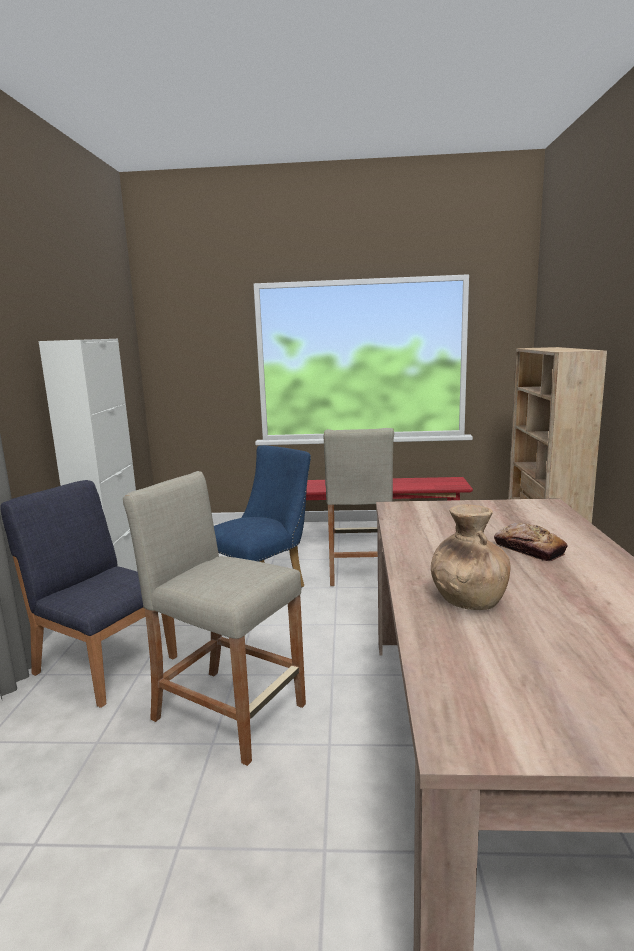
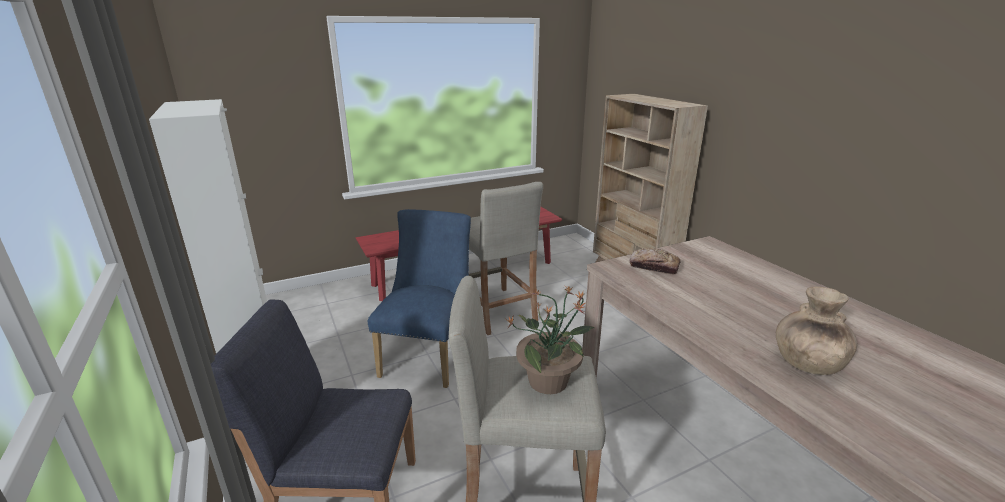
camera: 30 degrees left, 10 degrees up
(232, 574) = (549, 381): none -> potted plant
(528, 549) = (767, 296): bread -> bread (654, 266)

